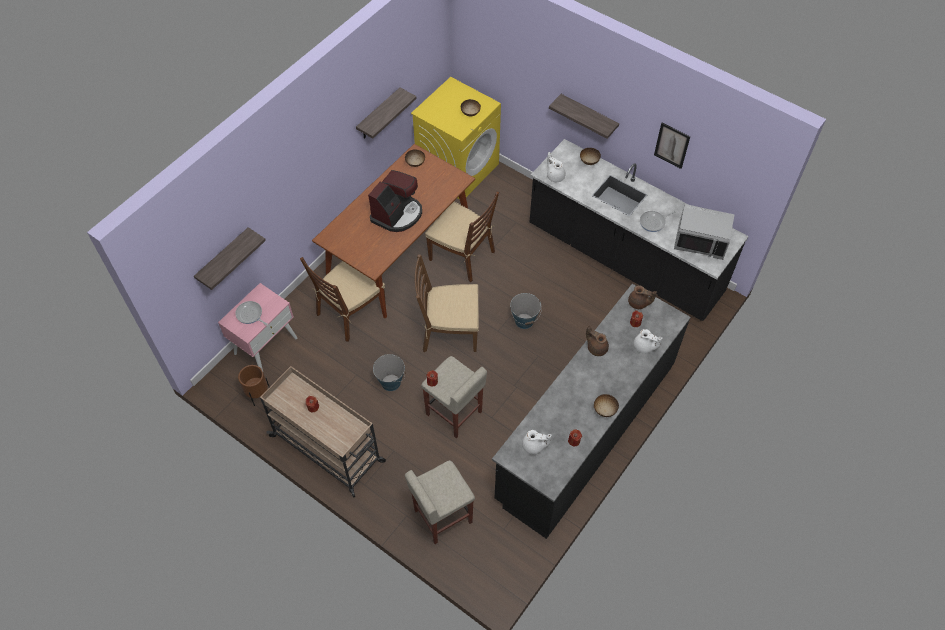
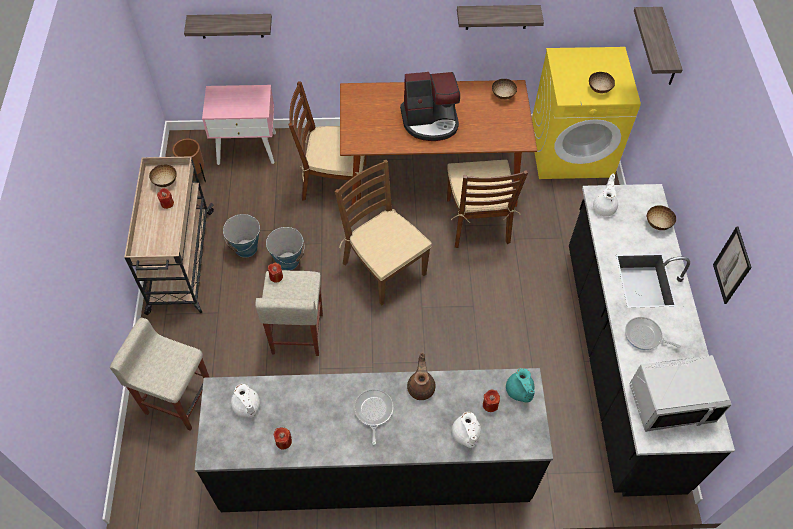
camera: 50 degrees right, 0 degrees up
(250, 315) = (232, 101): frying pan -> frying pan (373, 411)
(524, 321) = (454, 322): bucket -> bucket (246, 248)
(588, 116) = (689, 171): shelf -> shelf (667, 49)
(605, 410) = (348, 447): bowl -> bowl (165, 182)
(638, 303) = (519, 391): brown teapot -> turquoise teapot
(701, 241) = (671, 402): grey microwave -> grey microwave turned 75 degrees counterclockwise

